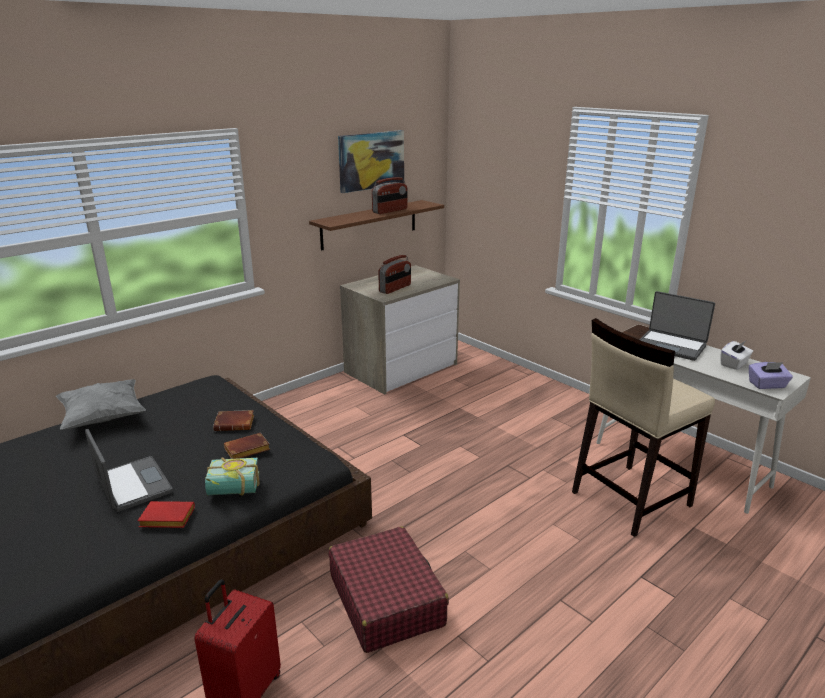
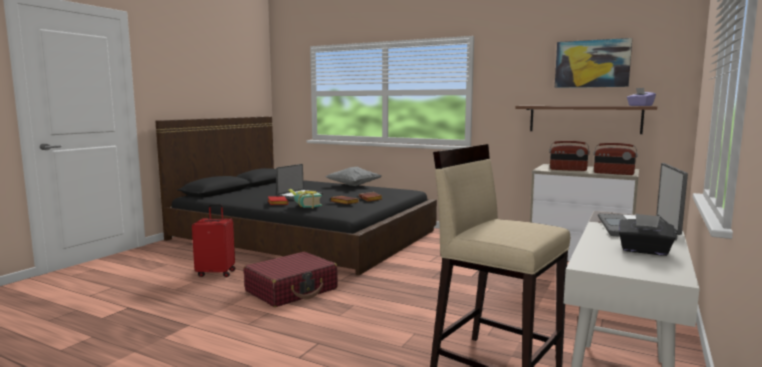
camera: 70 degrees right, 15 degrees down
(390, 211) = (593, 105): radio -> radio (613, 173)
(734, 364) = (644, 251): white tissue box -> black tissue box
(767, 385) = (602, 263): purple tissue box -> purple tissue box (640, 106)

